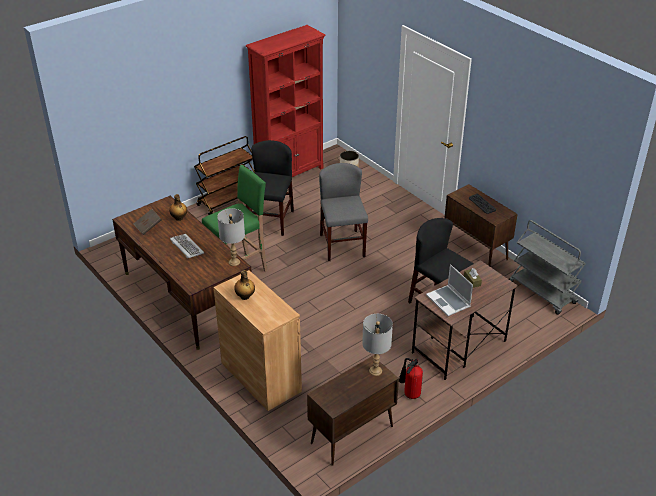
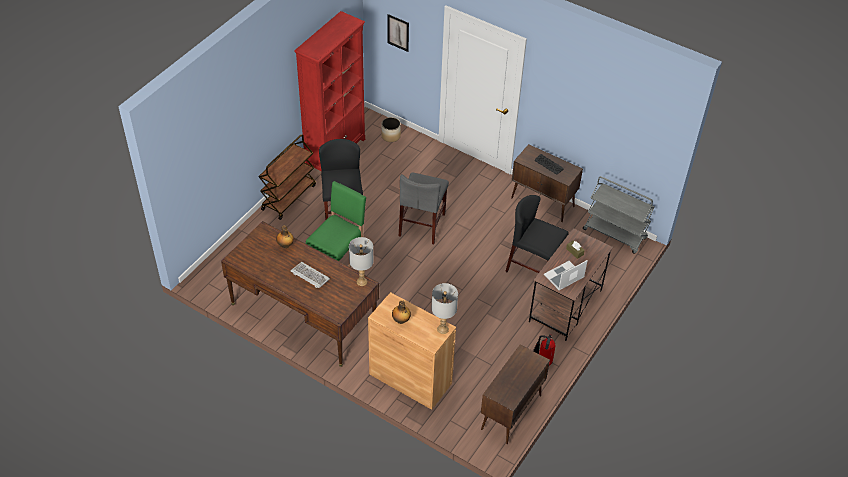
camera: 20 degrees left, 10 degrees up
(148, 227) = (261, 262): brown book -> none
(342, 245) = (422, 225): grey chair -> grey chair turned 135 degrees counterclockwise
(364, 59) = (398, 32): none -> picture
(375, 371) = (528, 358): grey table lamp -> grey table lamp (442, 329)
(449, 301) = (564, 277): laptop -> laptop turned 105 degrees clockwise

